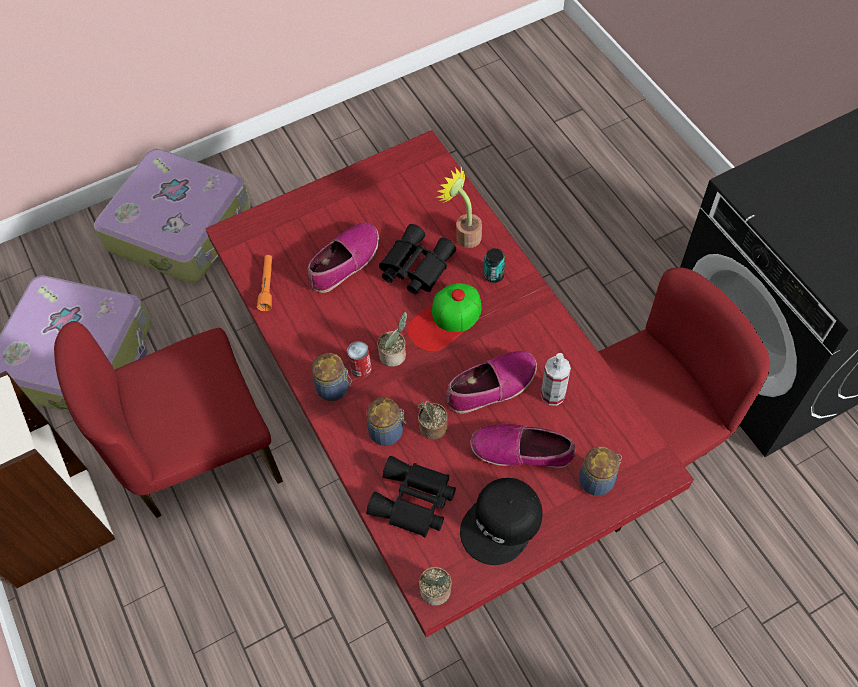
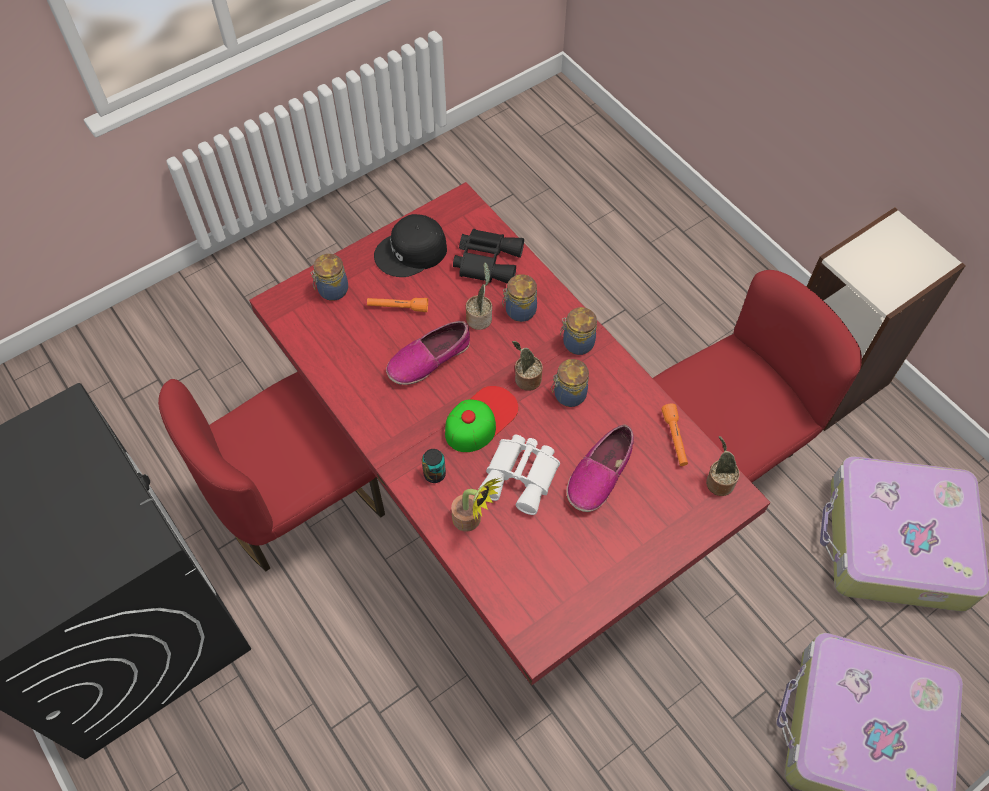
camera: 170 degrees right, 0 degrees up
(356, 335) = (568, 395): none -> jar
(361, 368) = (556, 363): can -> none
(414, 266) = (522, 476): black binoculars -> white binoculars
(437, 592) = (459, 204): potted plant -> potted plant (718, 482)
(502, 524) = (412, 252): black cap -> black cap turned 150 degrees counterclockwise
(522, 450) = (398, 307): shoe -> orange flashlight
(553, 395) = (370, 357): spray bottle -> none

